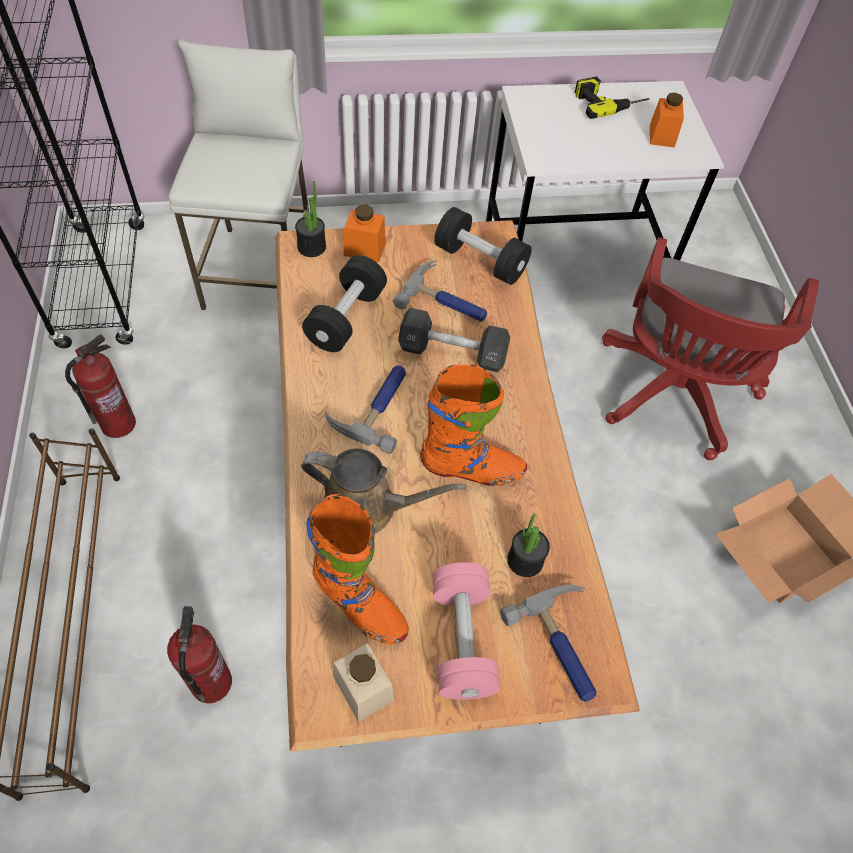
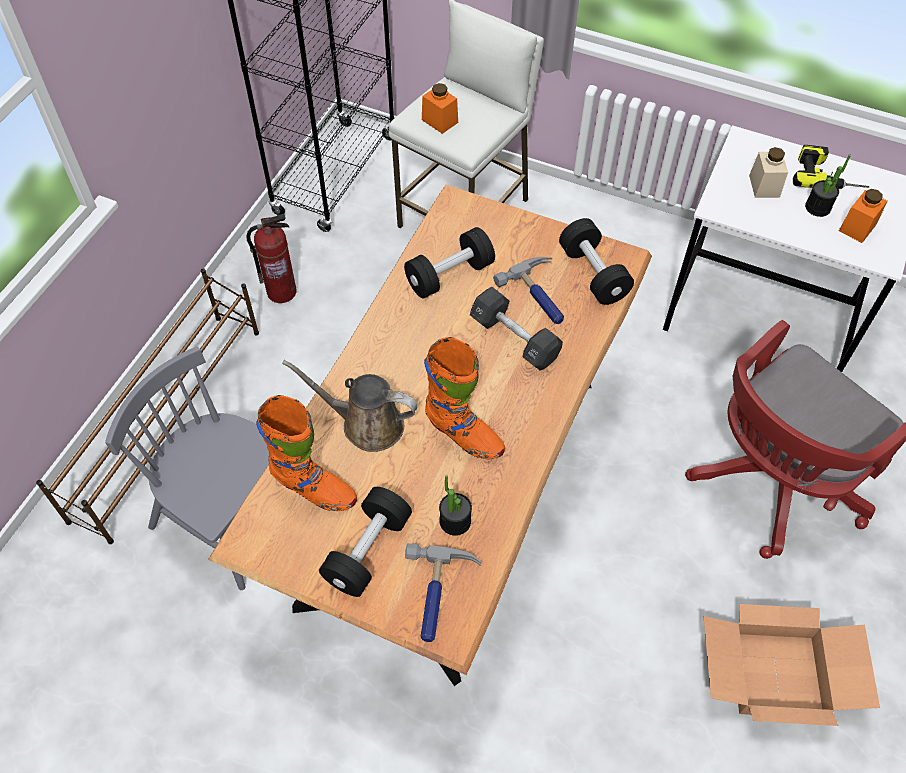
camera: 35 degrees right, 0 degrees up
(210, 682) = (231, 516): fire extinguisher -> grey chair
(311, 247) = (462, 207): potted plant -> potted plant (817, 207)
(359, 605) = (313, 489): orange boot -> orange boot turned 45 degrees counterclockwise
(363, 689) = (278, 545): beige jar -> beige jar (764, 186)
(364, 249) = (503, 226): orange jar -> orange jar (439, 121)
(367, 507) = (366, 424): brown watering can -> brown watering can turned 150 degrees clockwise
(376, 406) = (425, 353): hammer -> none
(462, 640) = (367, 551): pink dumbbell -> black dumbbell

